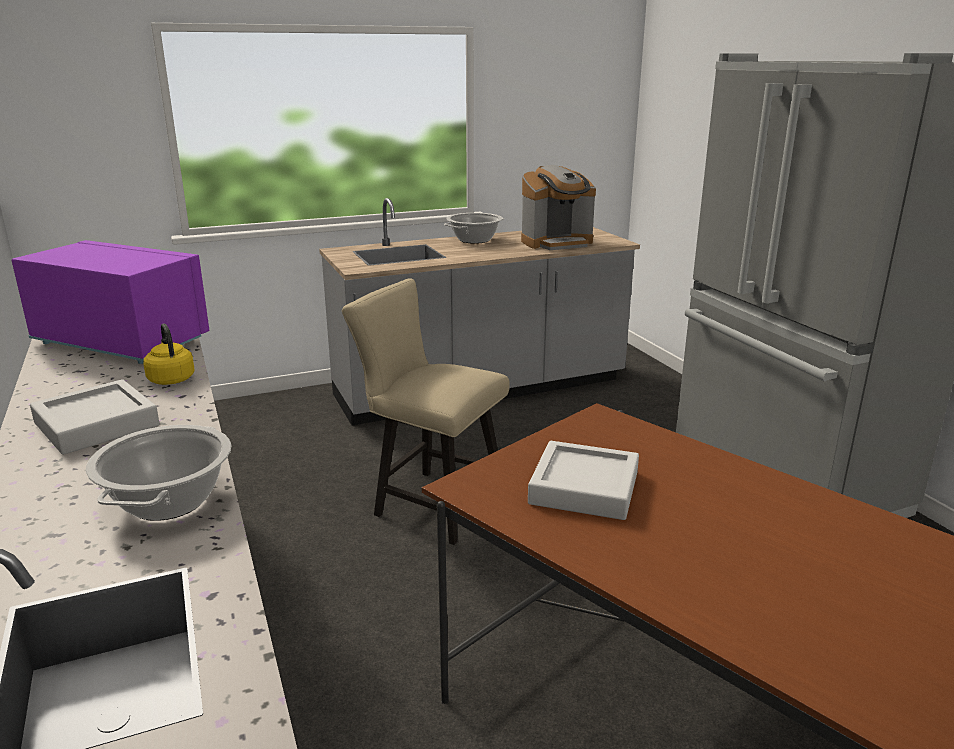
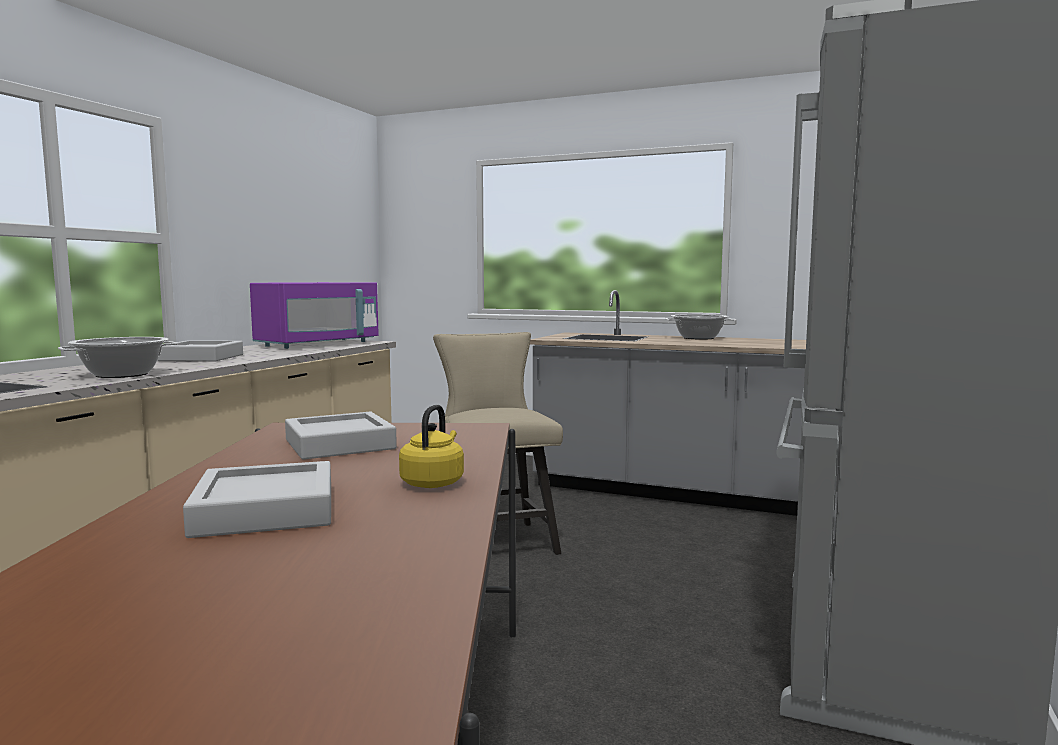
camera: 45 degrees right, 15 degrees down
(121, 342) = (318, 344): purple microwave -> purple microwave turned 60 degrees clockwise
(171, 379) = (283, 353): yellow kettle -> yellow kettle (433, 482)
(557, 243) = (769, 344): coffee machine -> none
(790, 582) = (265, 510): none -> grey tray

